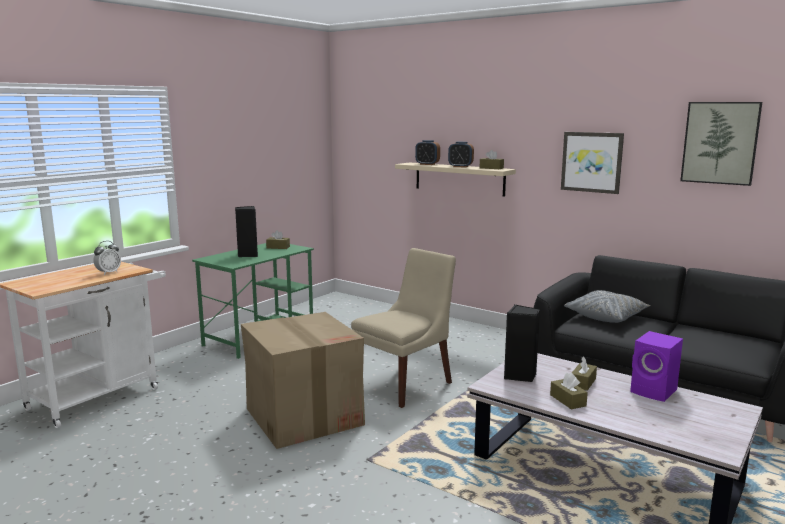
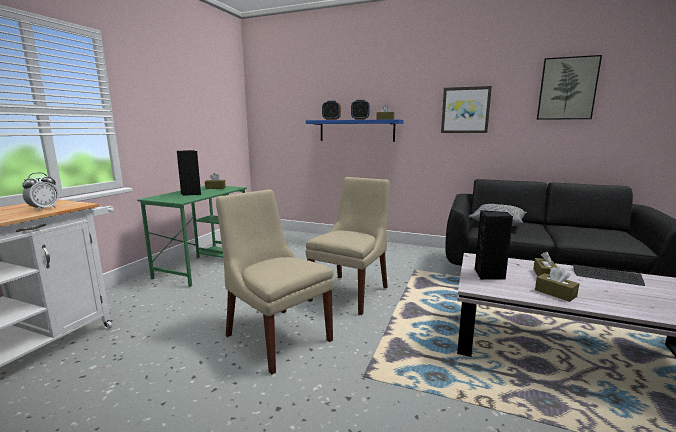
camera: 15 degrees left, 0 degrees up
(303, 416) = (276, 336): cardboard box -> beige chair
(459, 179) = (356, 130): beige shelf -> blue shelf
(655, 391) = (606, 276): purple speaker -> keyboard

